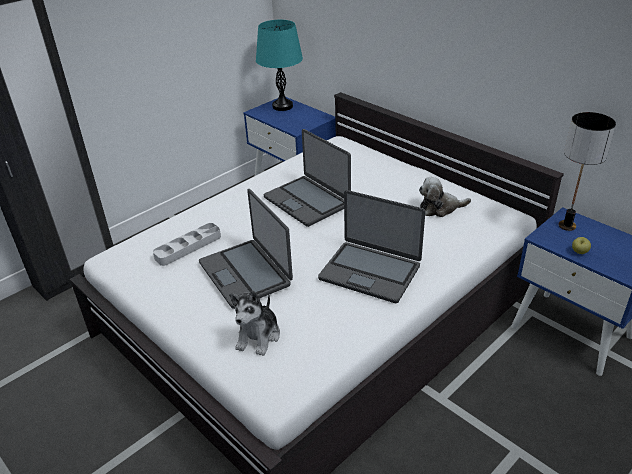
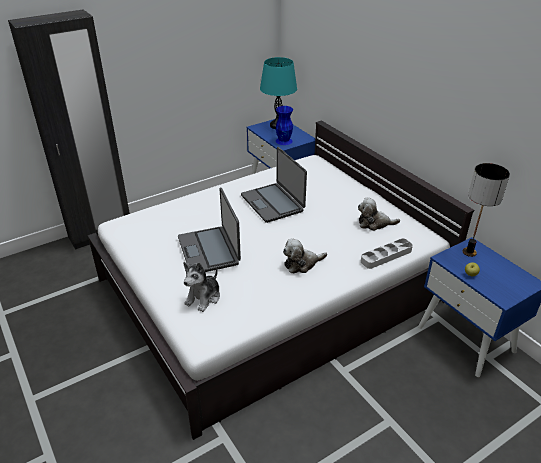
camera: 10 degrees right, 0 degrees up
(188, 247) = (174, 225): grey tray -> grey tray (386, 256)
(296, 123) = (284, 141): none -> blue vase
(370, 272) = (302, 264): laptop -> plush toy

